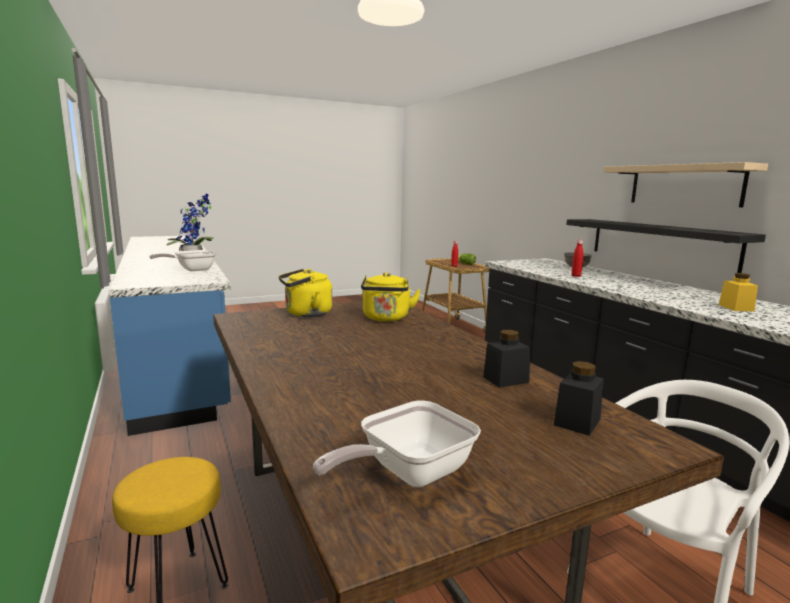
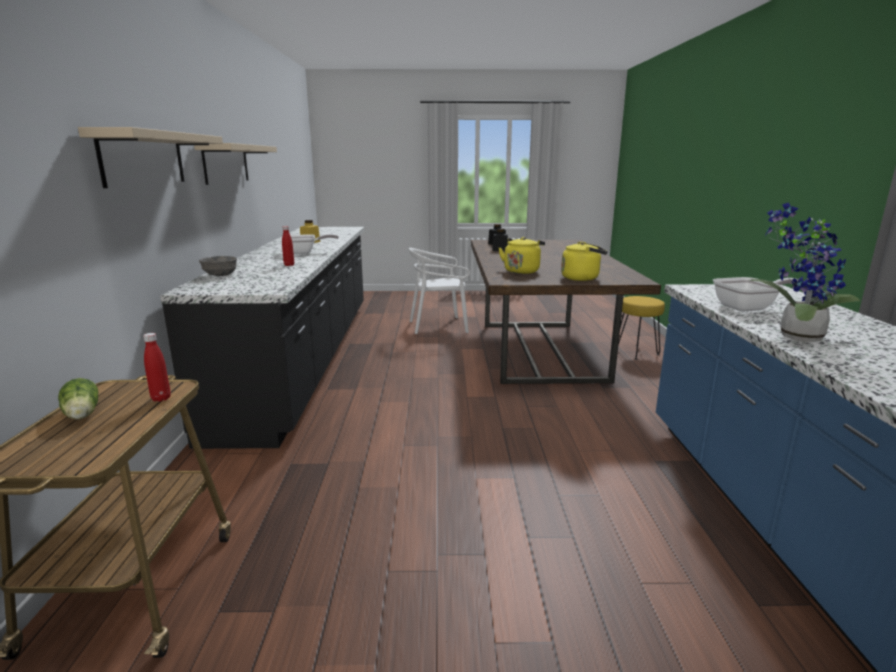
camera: 155 degrees left, 5 degrees up
(407, 474) = (559, 243): frying pan -> frying pan (304, 253)
(564, 180) = (144, 158): none -> beige shelf
(660, 243) = (227, 223): black shelf -> none

